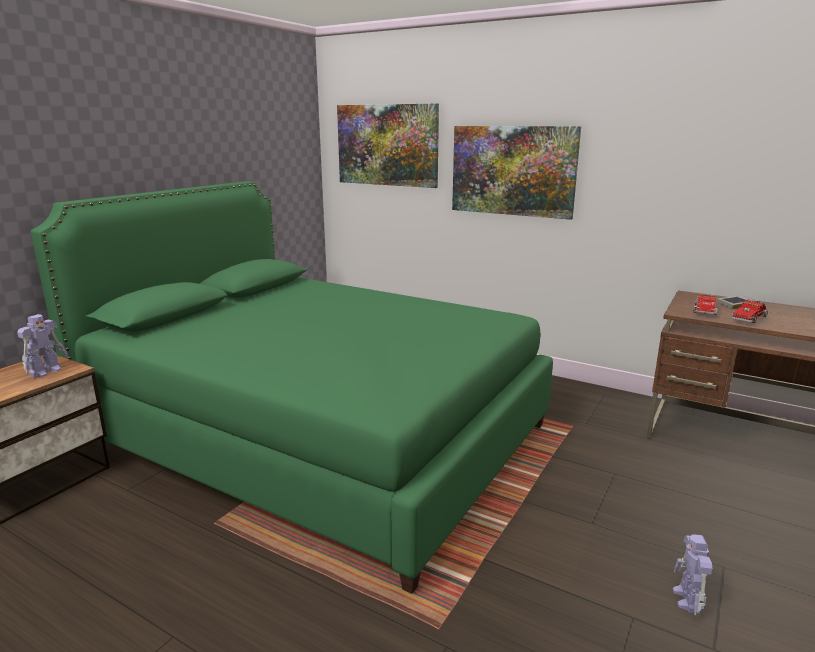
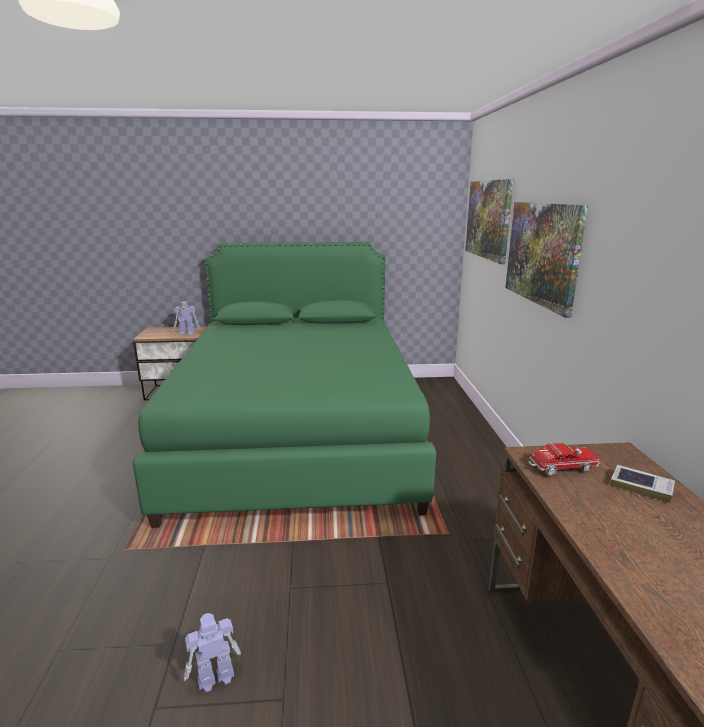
camera: 55 degrees right, 0 degrees up
(748, 319) = (583, 501): toy truck -> none

